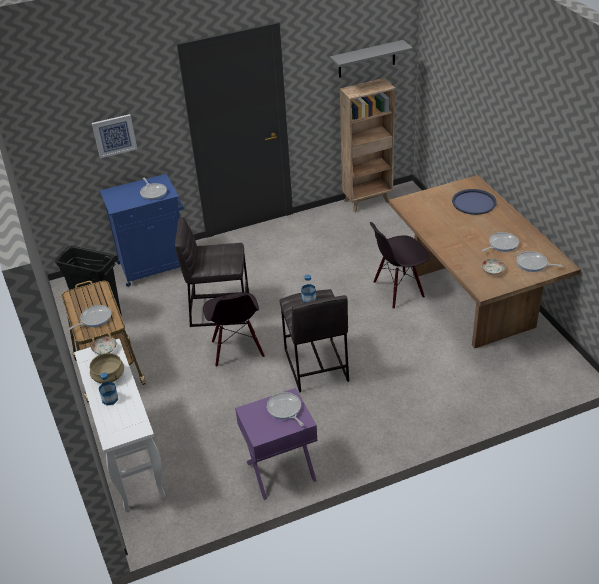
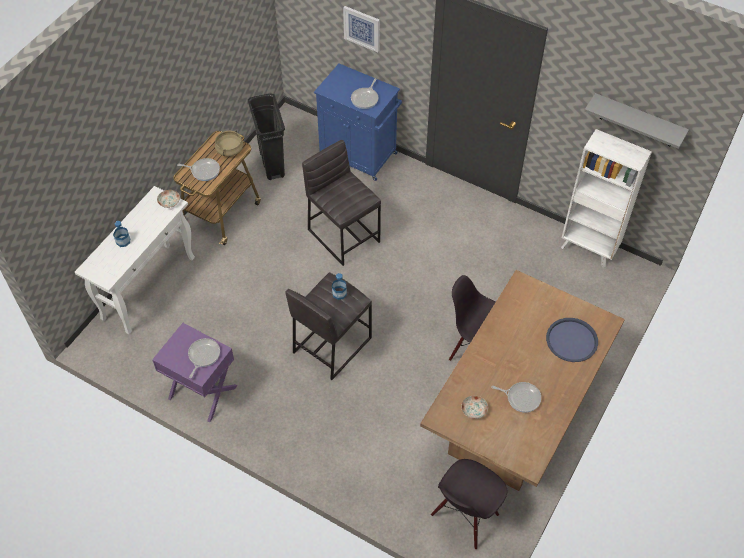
camera: 50 degrees right, 15 degrees up
(109, 376) = (145, 224): beige cooking pot -> beige cooking pot (230, 150)
(237, 349) = (307, 278): black chair -> black chair (465, 516)
(368, 201) = (589, 249): brown bookcase -> white bookcase
(533, 264) = (511, 439): frying pan -> none

